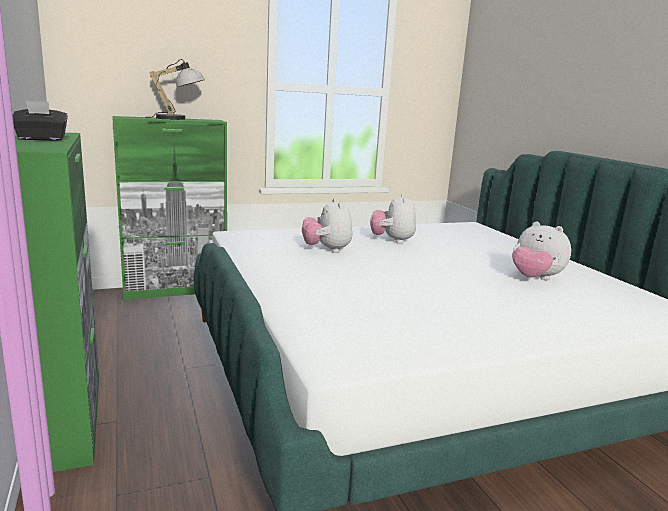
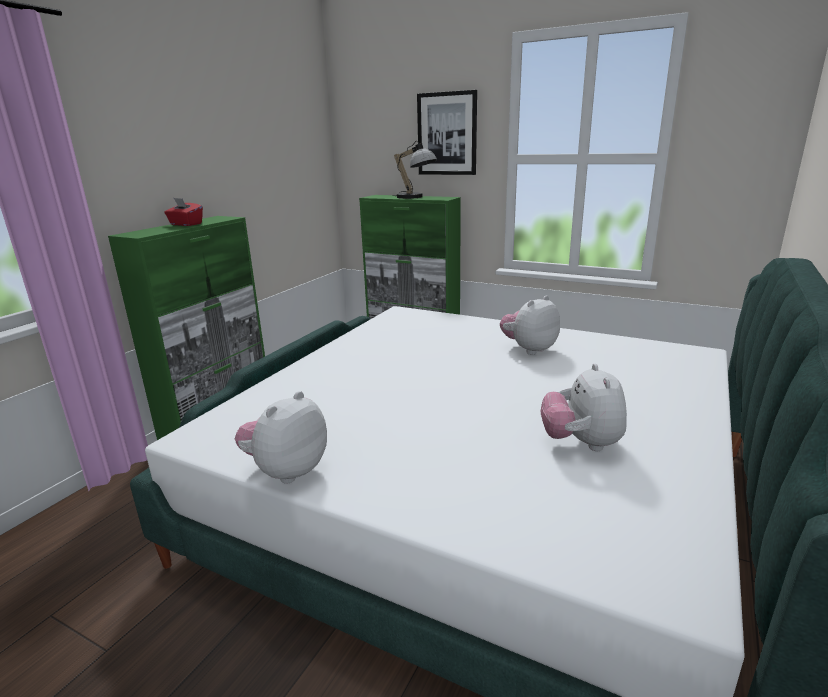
camera: 50 degrees right, 5 degrees up
(41, 139) = (185, 224): black tissue box -> red tissue box
(204, 56) = (447, 134): none -> picture
(327, 250) = (436, 343): plush toy -> plush toy (286, 471)

